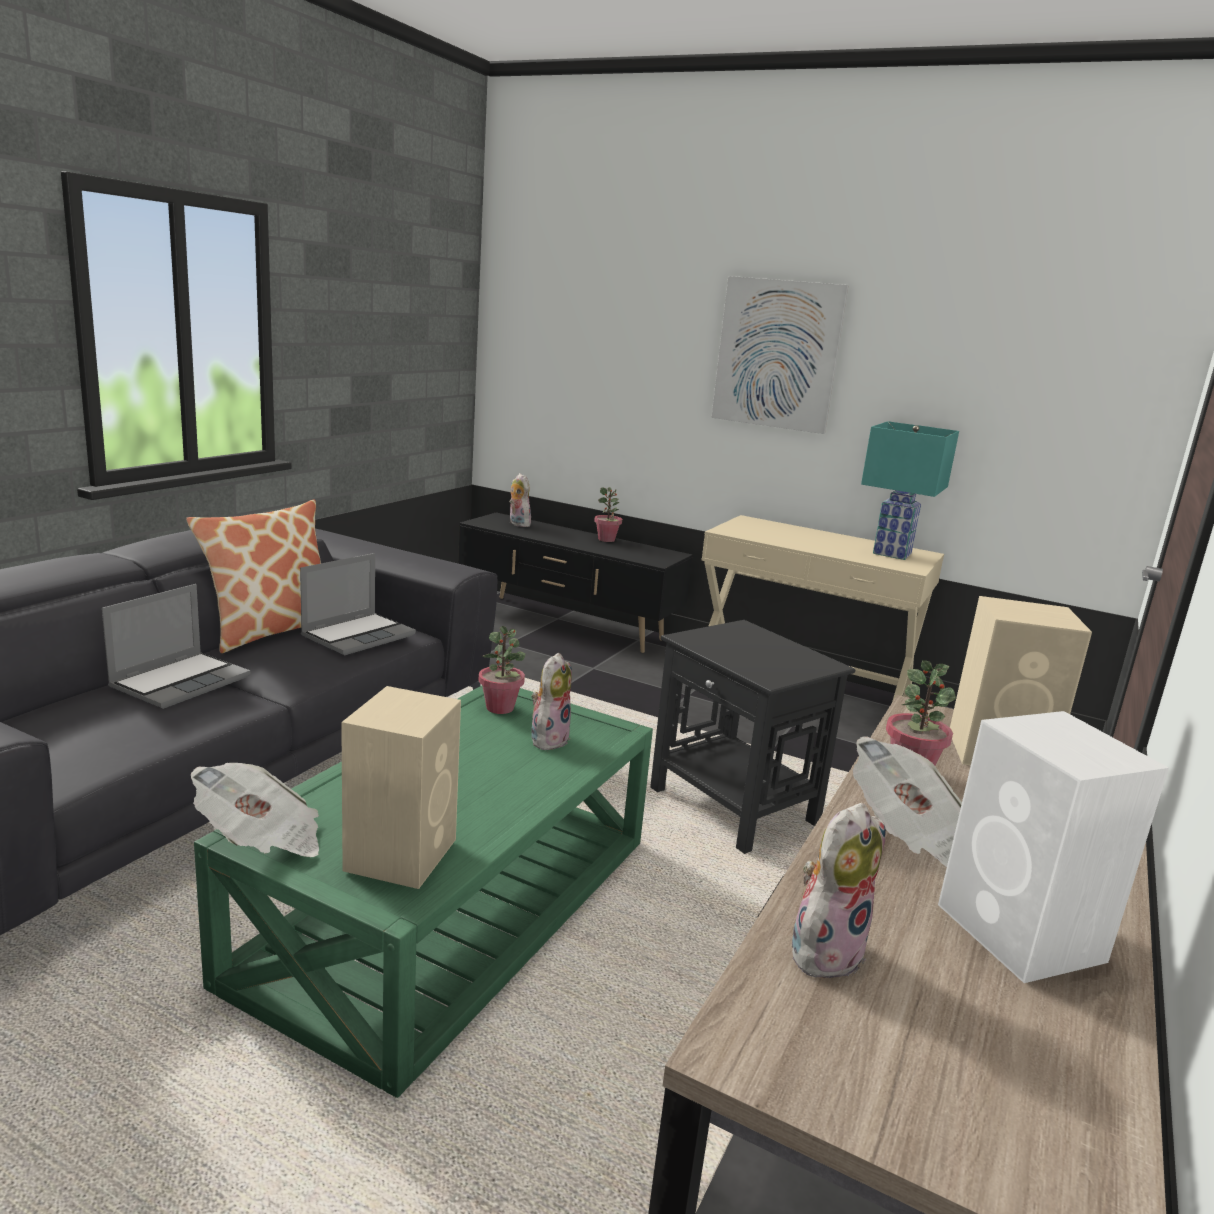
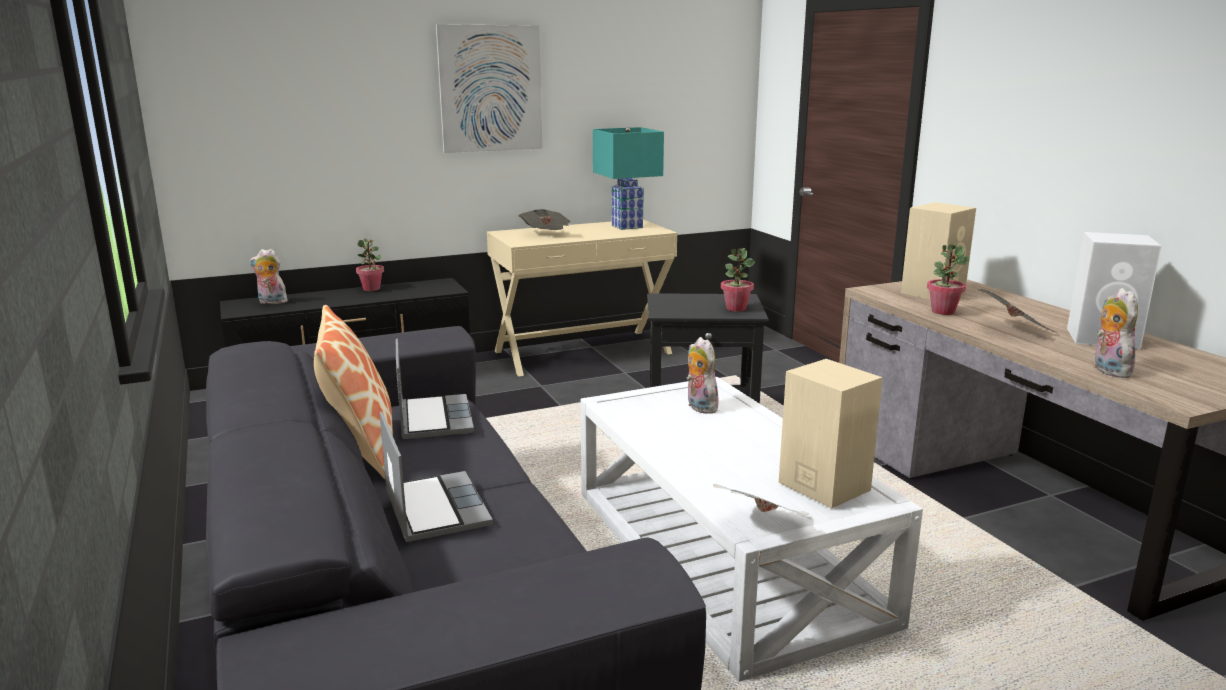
camera: 50 degrees left, 0 degrees up
(451, 905) = (721, 554): green coffee table -> white coffee table
(500, 708) = (632, 408): potted plant -> potted plant (736, 308)
(779, 533) = (546, 234): none -> newspaper

